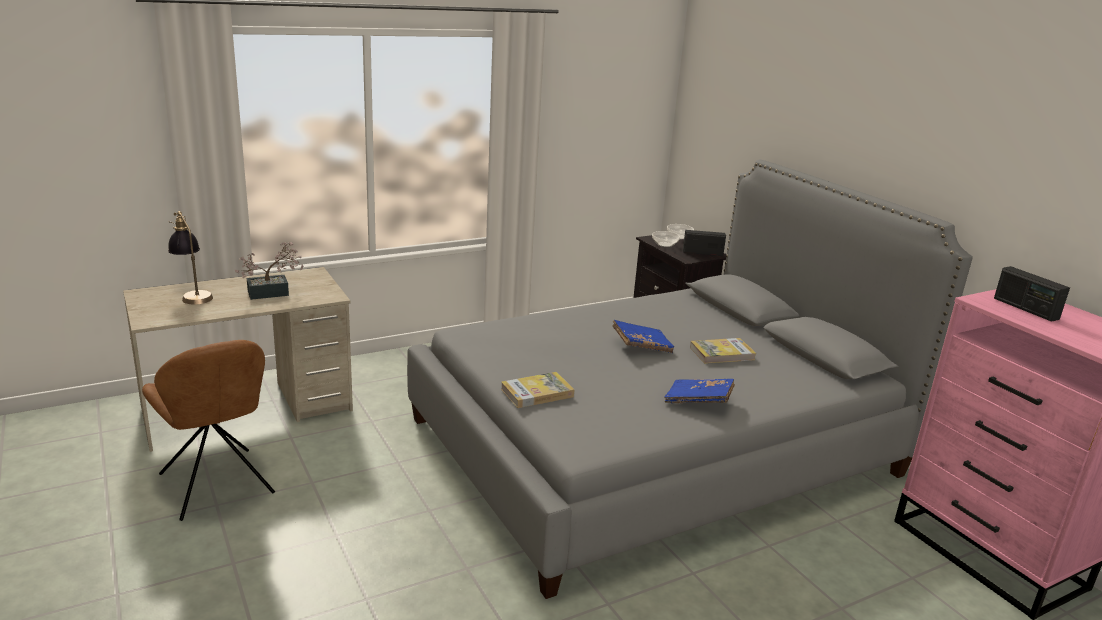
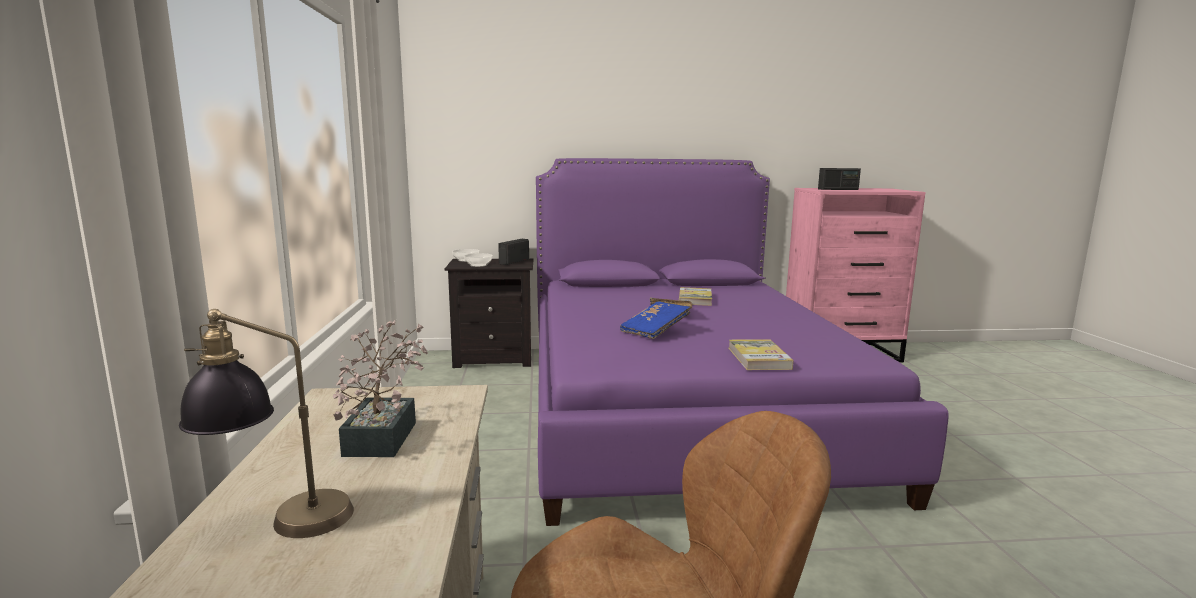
camera: 65 degrees left, 10 degrees down
(654, 446) = (680, 408): grey bed -> purple bed
(698, 401) = (782, 317): blue book -> blue book (655, 330)

